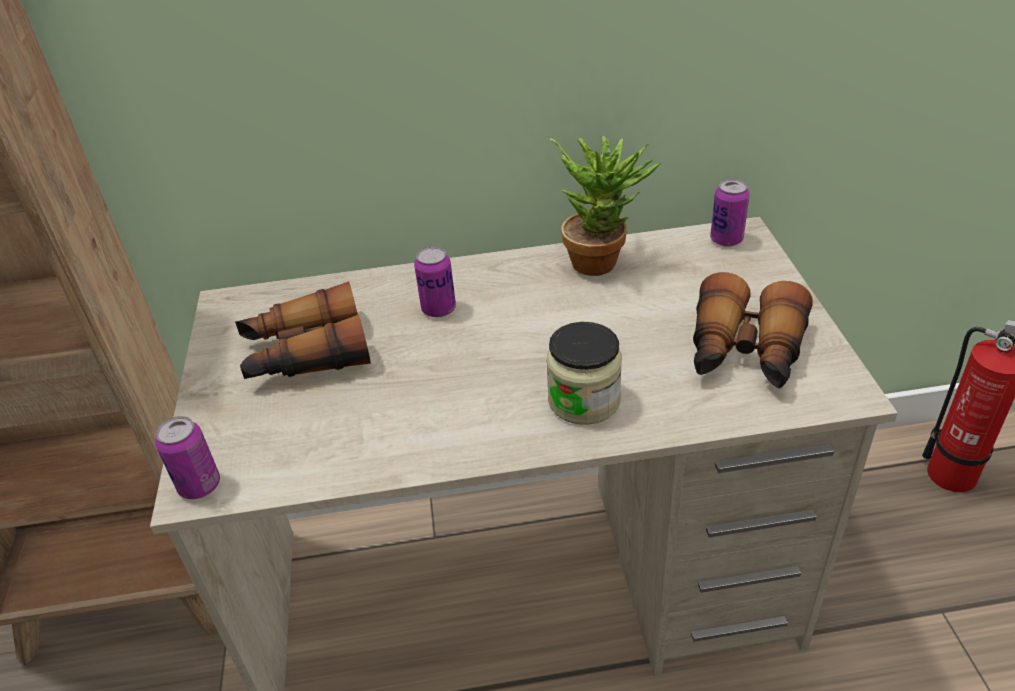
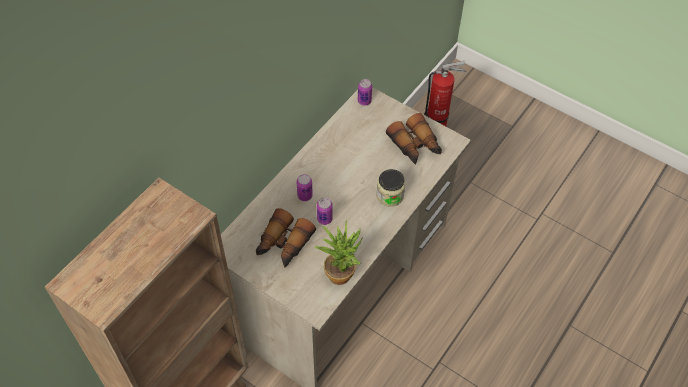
camera: 50 degrees left, 15 degrees up
(199, 485) = (316, 307): can -> can (324, 219)
(602, 260) = (334, 137): potted plant -> potted plant (340, 271)

